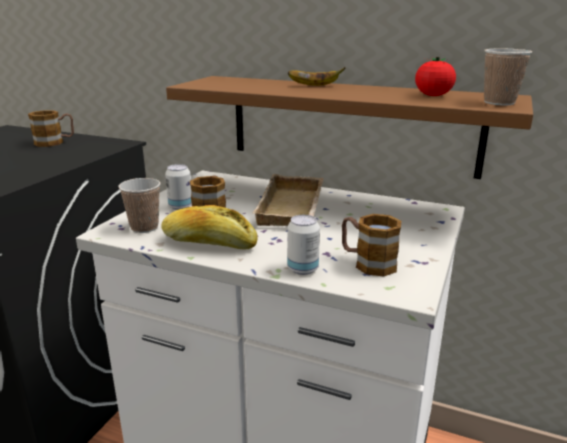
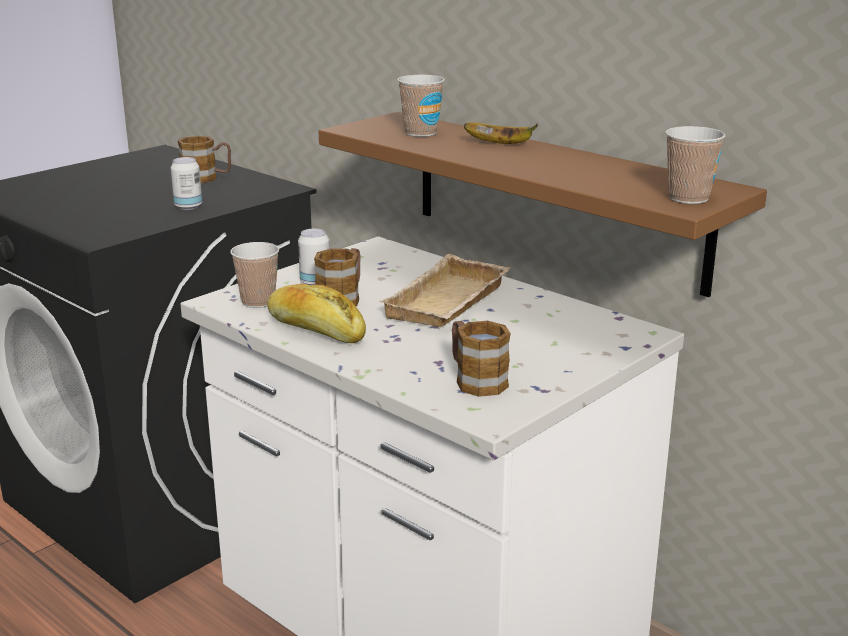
camera: 20 degrees right, 0 degrees up
(248, 84) = (421, 133): none -> cup
(302, 269) = (394, 374): can -> can (188, 207)
(433, 96) = (624, 177): tomato -> none

